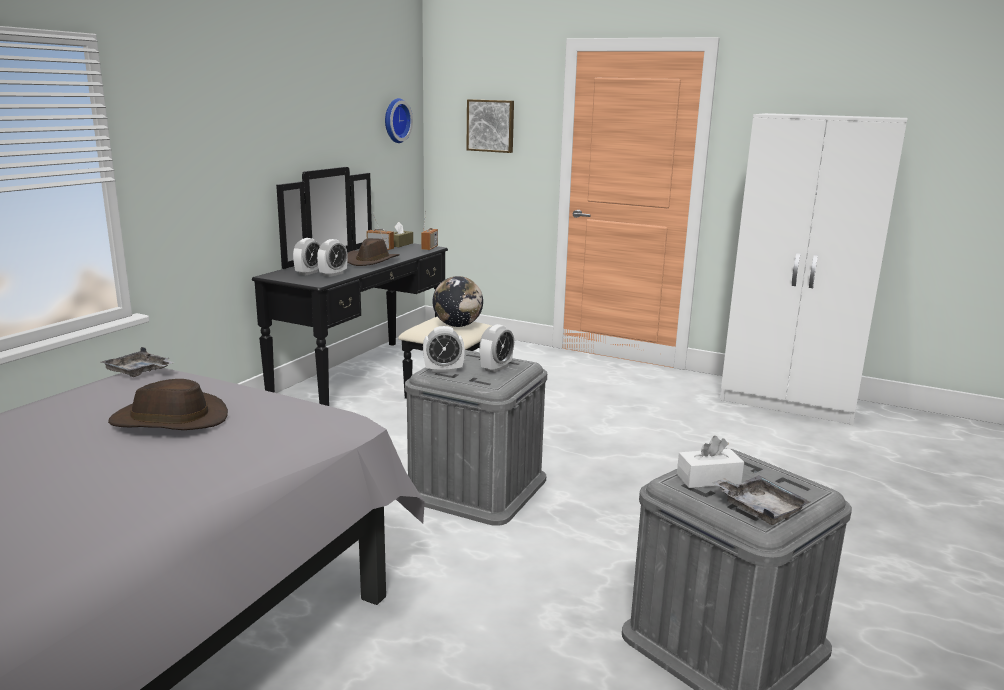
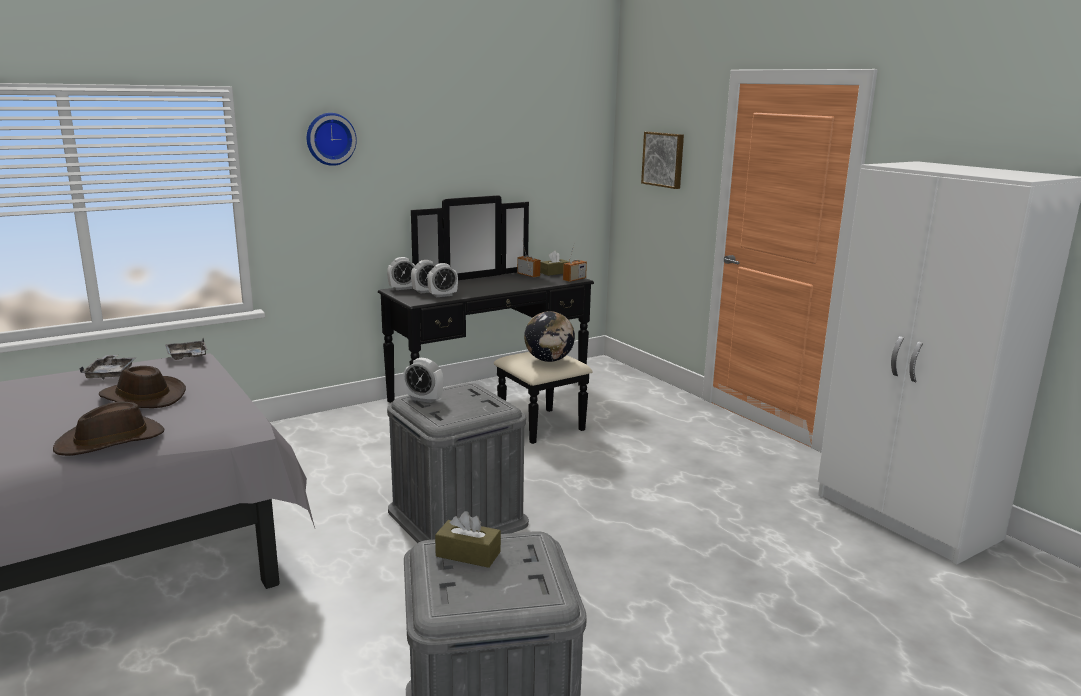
camera: 30 degrees right, 0 degrees up
(372, 261) = (498, 287): brown hat -> brown hat (111, 441)
(395, 120) = (571, 151): wall clock -> wall clock (330, 139)
(496, 368) = (470, 406): alarm clock -> alarm clock (402, 288)
(708, 479) = (468, 554): white tissue box -> brown tissue box
(759, 508) = (463, 594): grey tray -> grey tray (111, 373)

